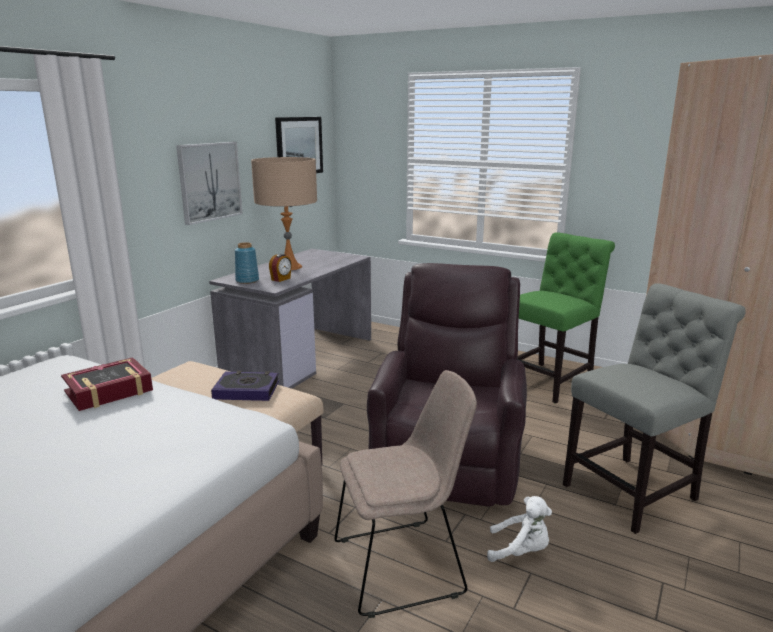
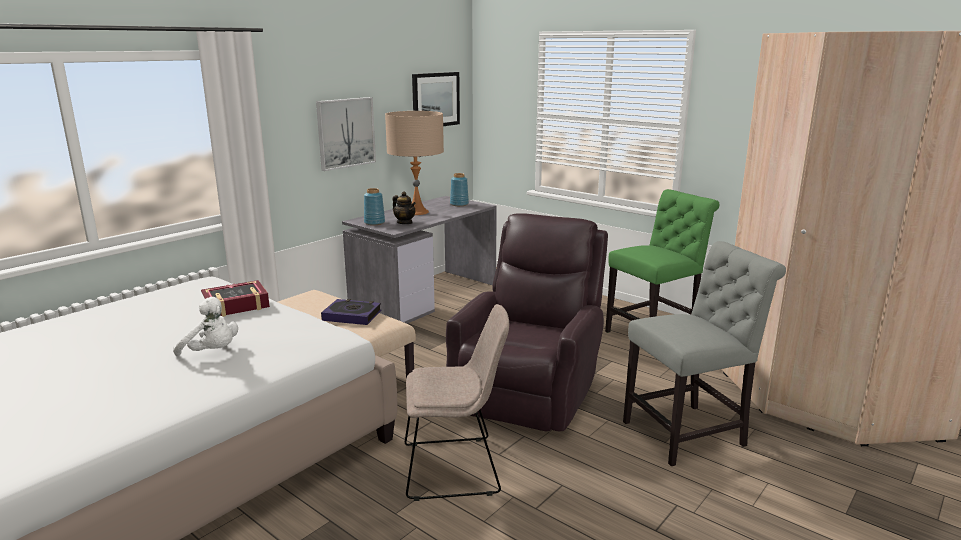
camera: 10 degrees right, 0 degrees up
(281, 279) = (404, 222): alarm clock -> teapot
(331, 257) = (459, 204): none -> blue vase
(520, 551) = (560, 468): white plush toy -> white plush toy (212, 352)

